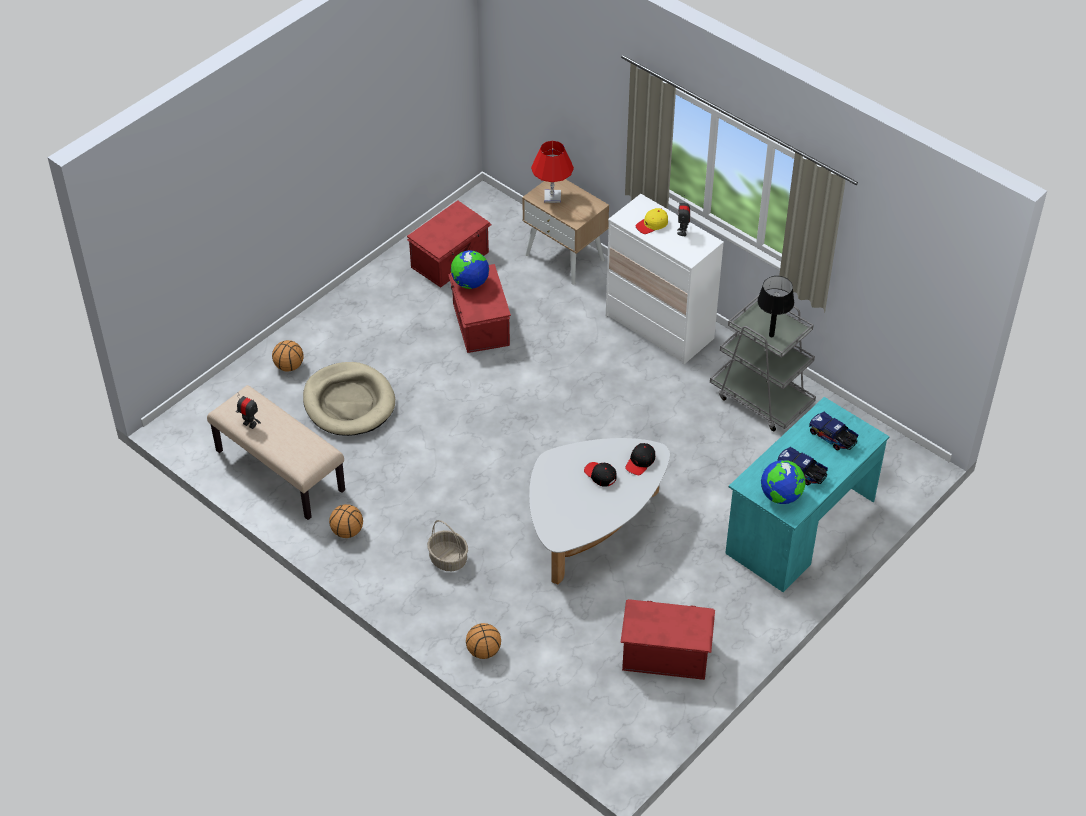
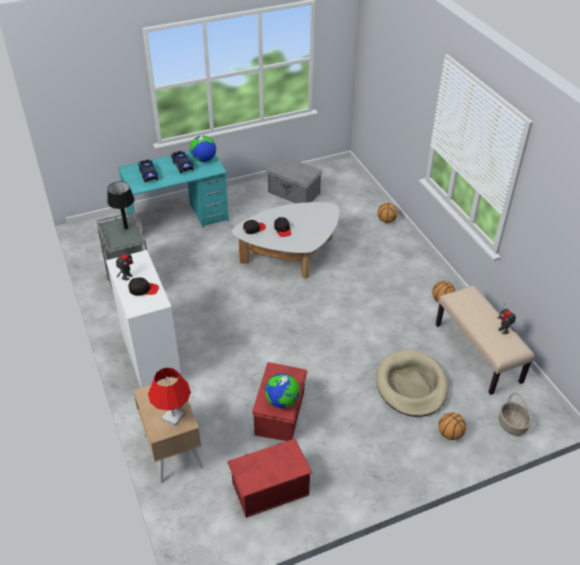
camera: 155 degrees left, 5 degrees down
(447, 559) = (385, 266): basket -> basket (512, 425)
(652, 224) = (143, 289): yellow cap -> black cap
(665, 653) = (293, 193): red storage box -> grey storage box

